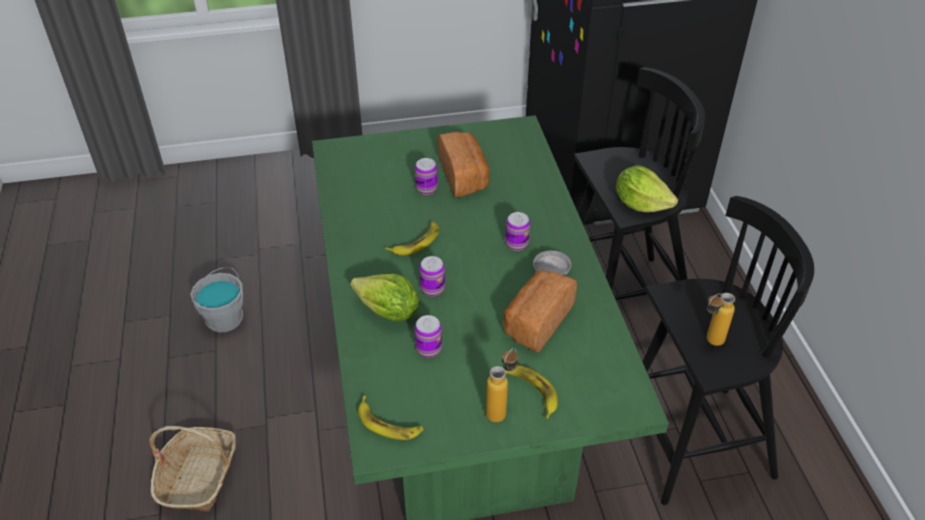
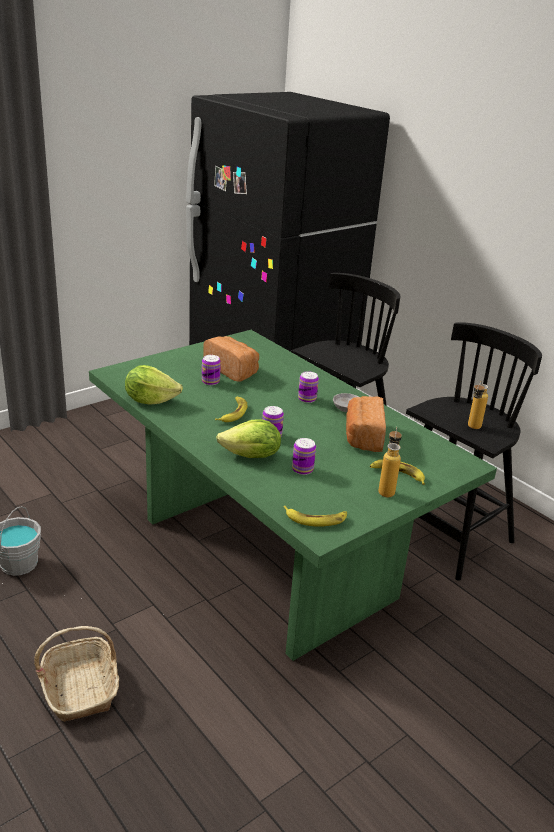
camera: 30 degrees left, 15 degrees down
(641, 204) = (361, 368): lettuce -> lettuce (150, 400)

